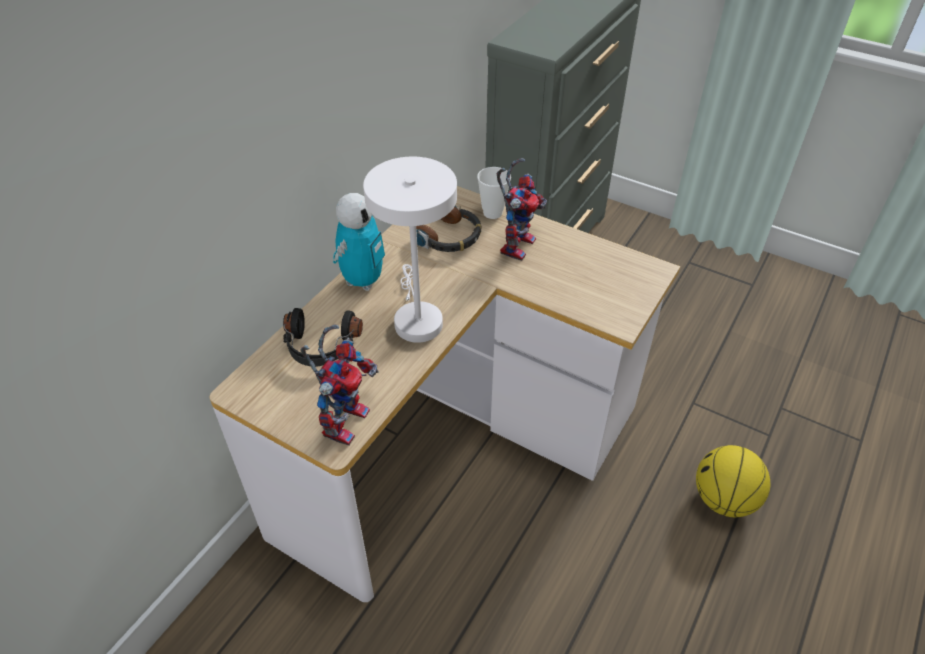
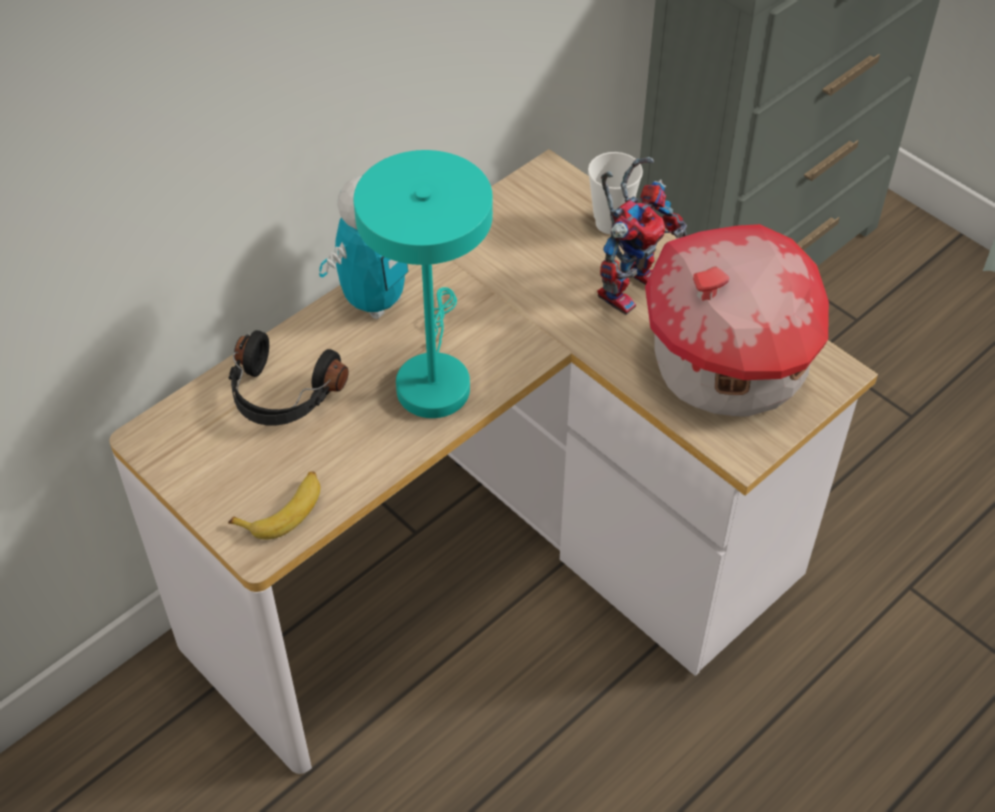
camera: 15 degrees right, 5 degrees up
(344, 418) = (283, 510): toy robot -> banana
(416, 318) = (433, 378): white table lamp -> turquoise table lamp
(449, 237) = (528, 253): headphones -> none
(594, 279) = (729, 368): none -> toy house
(723, 500) = (898, 756): basketball -> none

